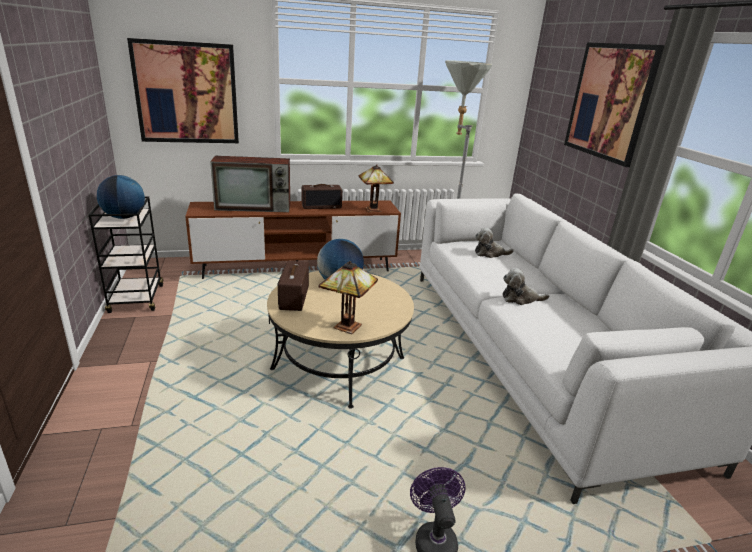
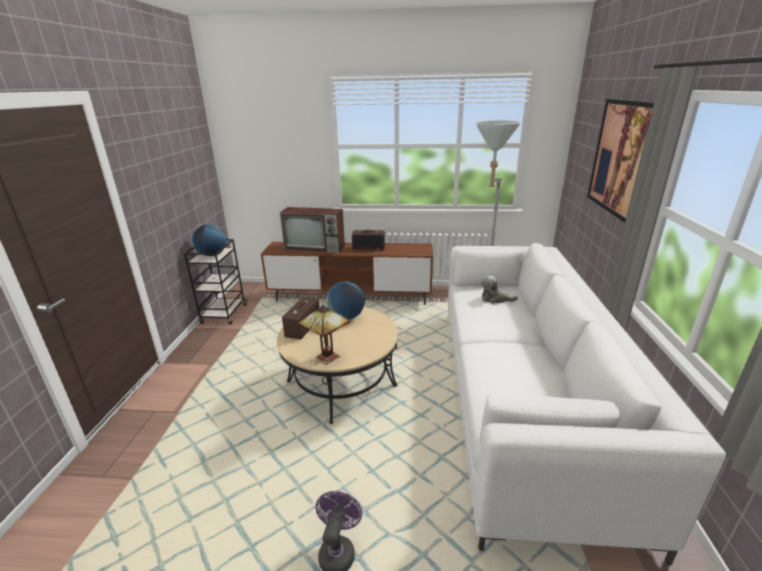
camera: 20 degrees right, 0 degrees up
(187, 93) = (270, 159): picture -> none
(374, 209) = (411, 252): table lamp -> none
(520, 298) = (495, 346): plush toy -> none

